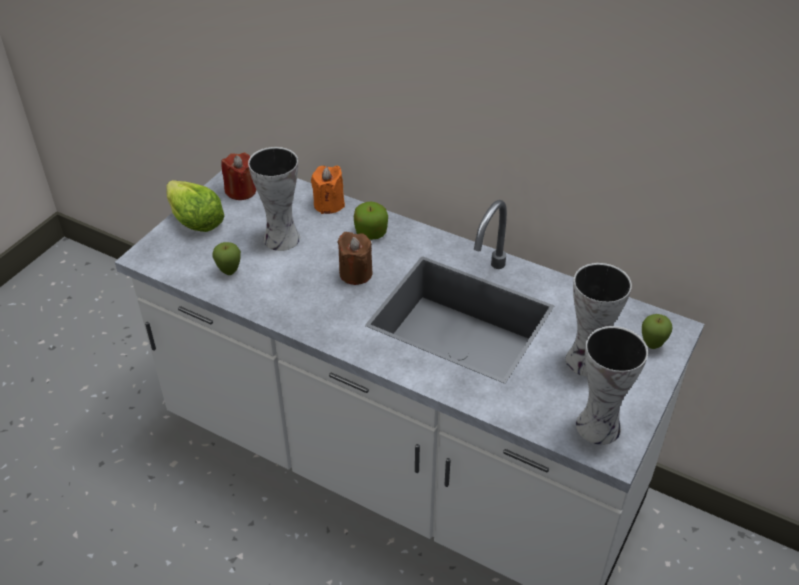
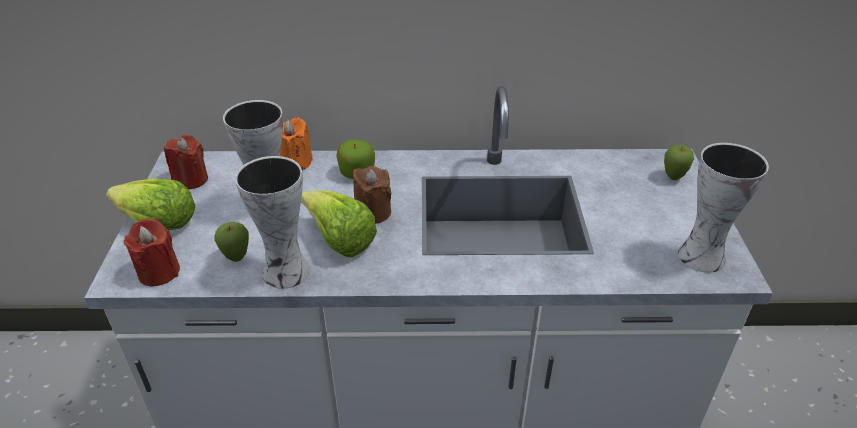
camera: 30 degrees left, 5 degrees down
(171, 262) = (159, 272): none -> red candle
(312, 288) = (339, 240): none -> lettuce
(584, 361) = (637, 209): vase -> vase (284, 273)

